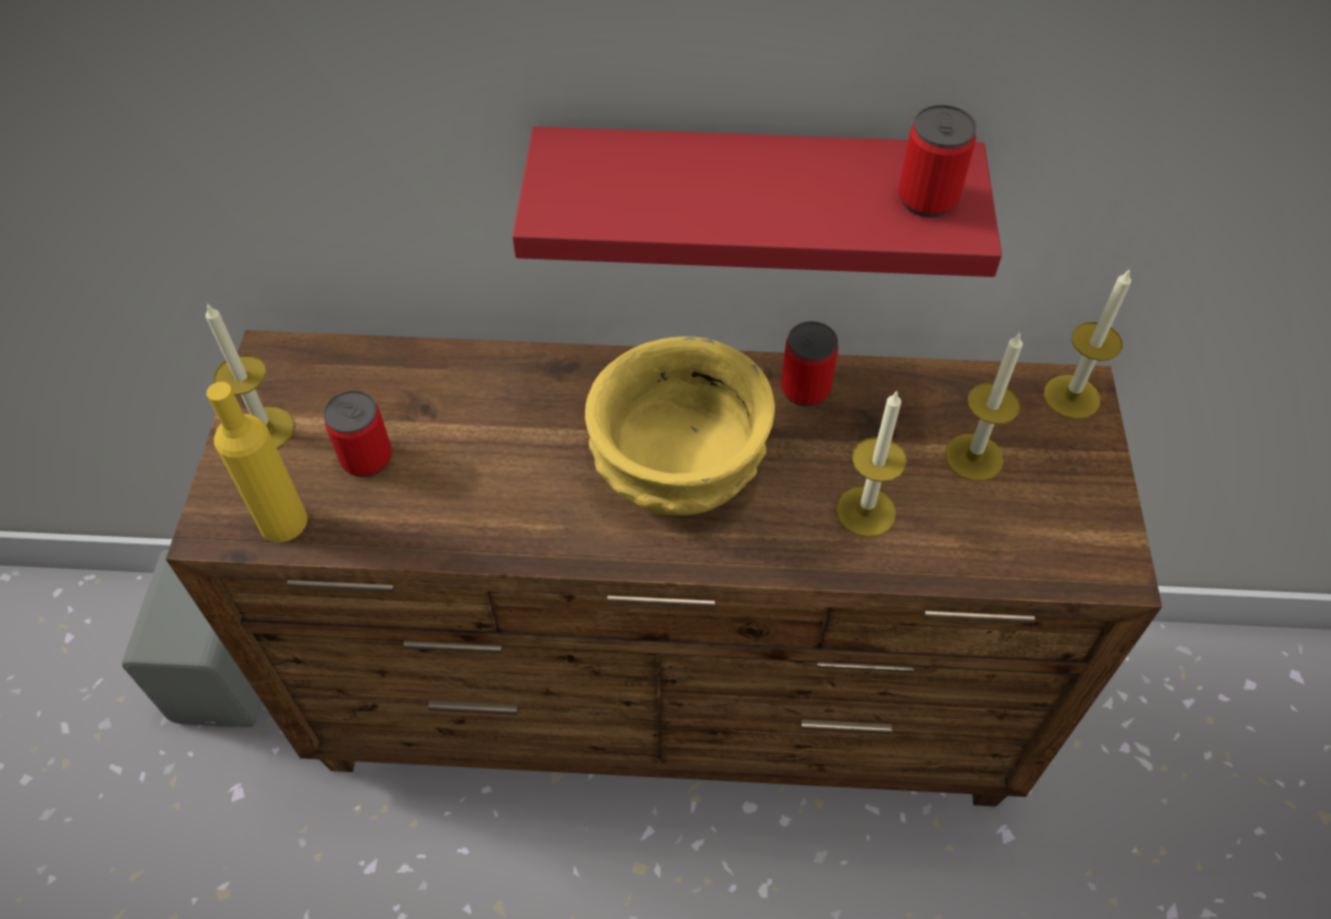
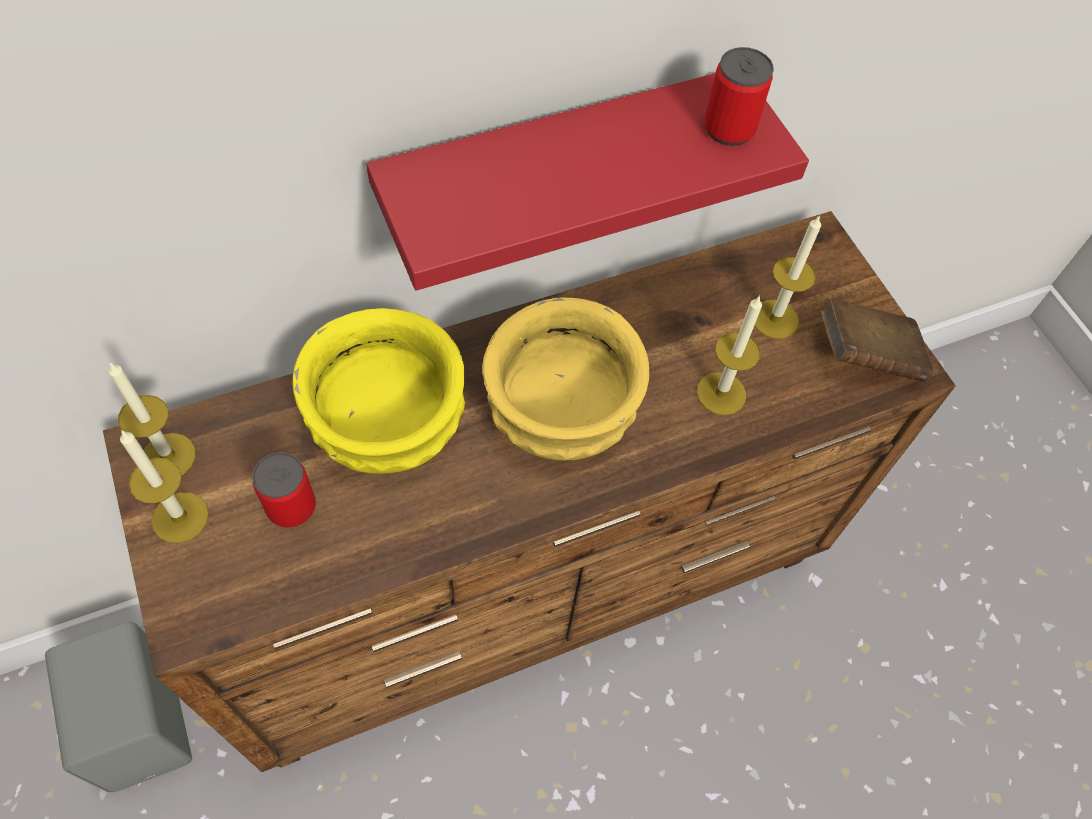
camera: 30 degrees left, 5 degrees up
(283, 522) = (248, 595): yellow bottle -> none
(502, 417) = (390, 424): none -> yellow bowl
(805, 389) = (623, 309): can -> none
(1064, 534) = (866, 356): none -> brown book
(1071, 397) = (817, 245): candle -> candle (168, 456)

